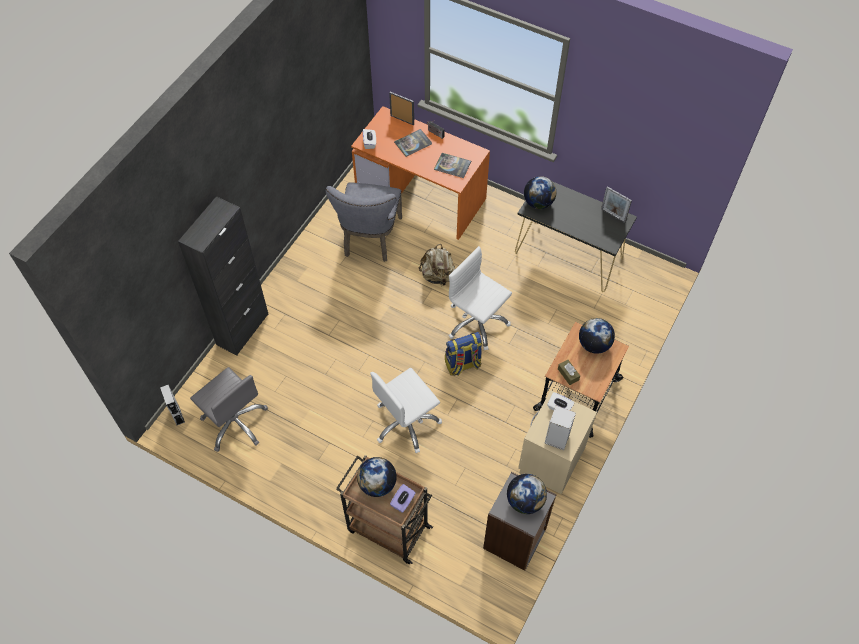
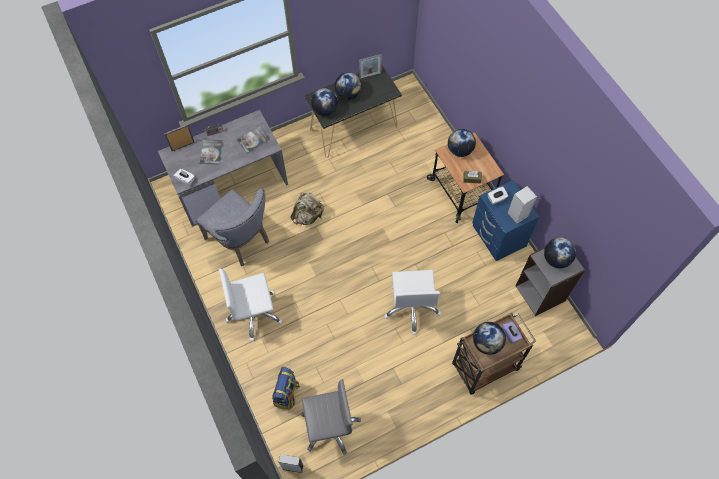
camera: 55 degrees left, 5 degrees up
(242, 329) = (251, 376): black cabinet -> none
(422, 196) = (231, 184): orange desk -> grey desk
(462, 364) = (391, 244): backpack -> backpack (287, 394)
(476, 323) = (364, 215): white office chair -> white office chair (254, 313)
(551, 459) = (498, 236): beige nightstand -> blue nightstand
(574, 210) = (348, 94): none -> globe

